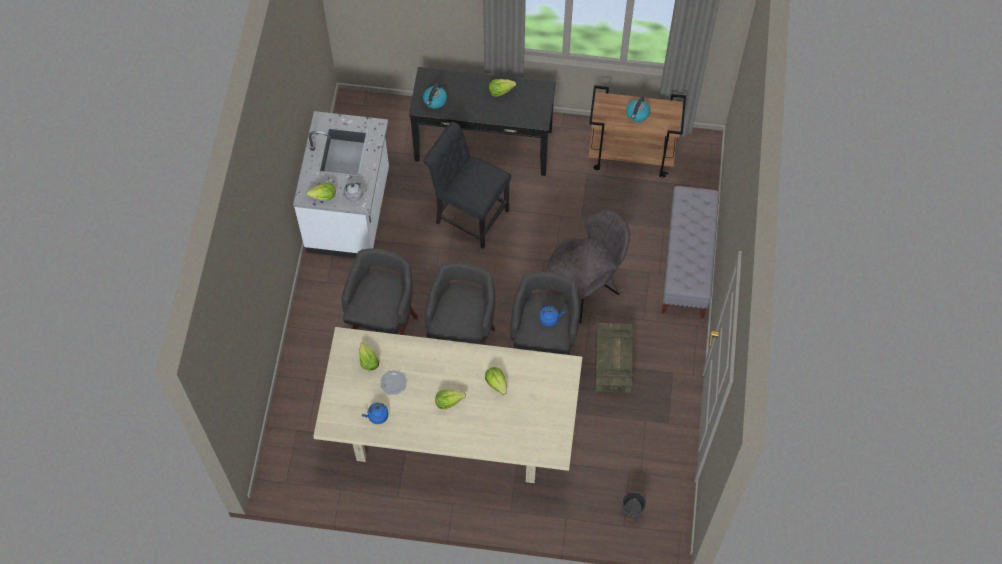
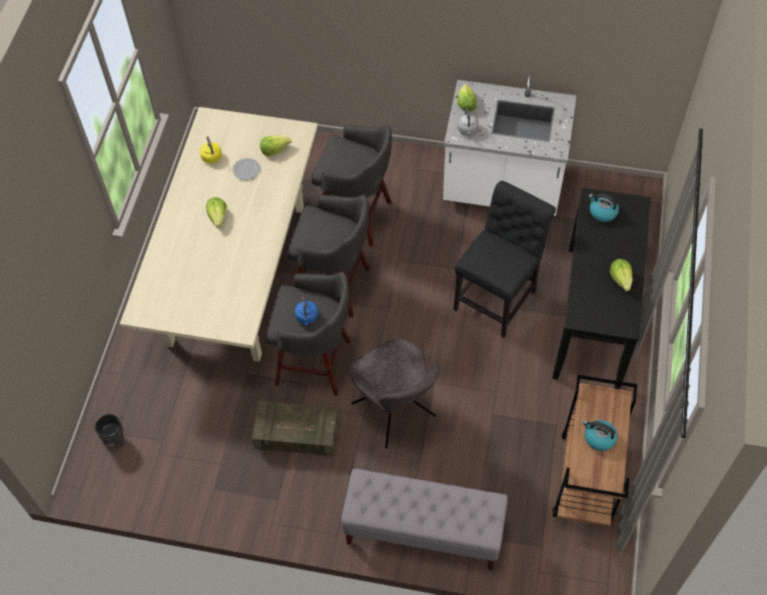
camera: 95 degrees right, 5 degrees down
(377, 416) = (211, 156): blue kettle -> yellow kettle
(497, 383) = (232, 260): lettuce -> none

